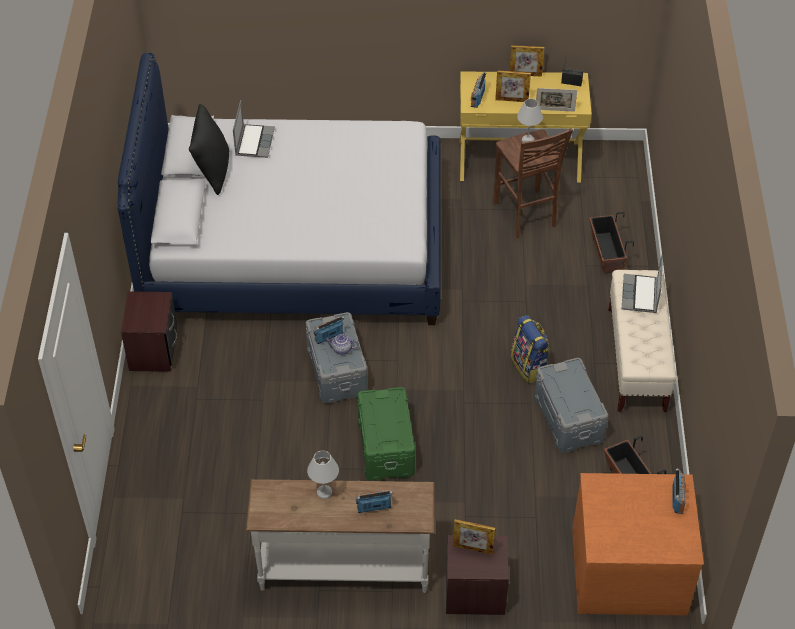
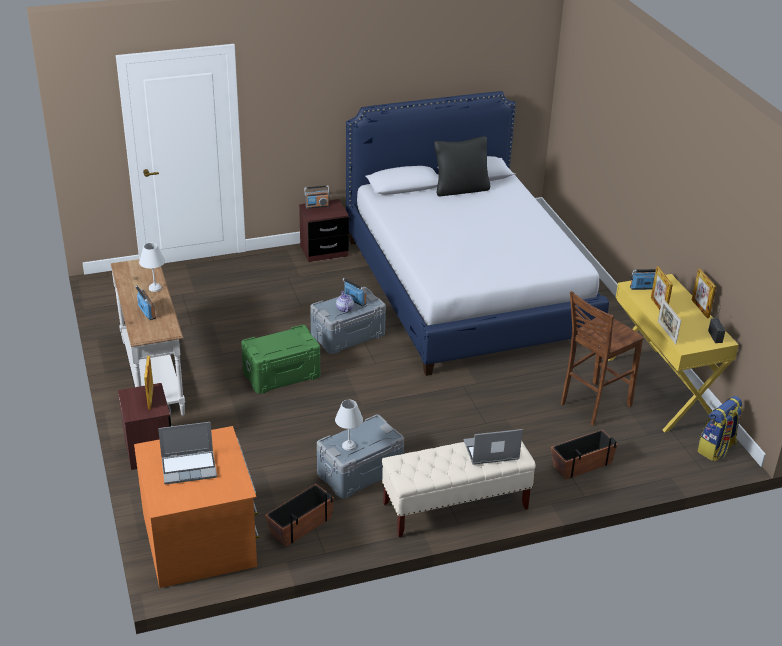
camera: 70 degrees right, 15 degrees down
(254, 141) = (506, 199): laptop -> laptop (189, 468)
(527, 140) = (620, 329): white table lamp -> white table lamp (348, 445)
(530, 366) = (409, 438): backpack -> backpack (717, 449)
(677, 499) = (222, 490): radio -> radio (317, 206)

